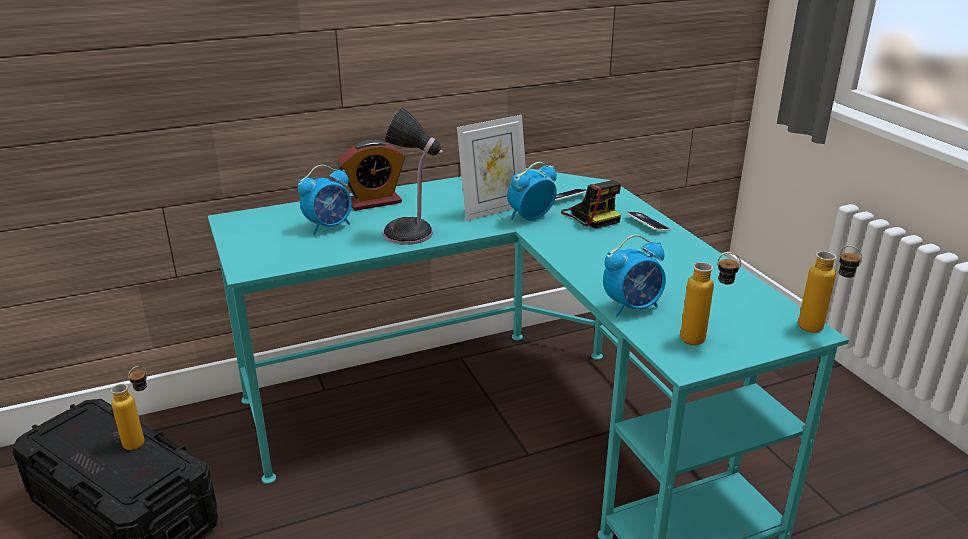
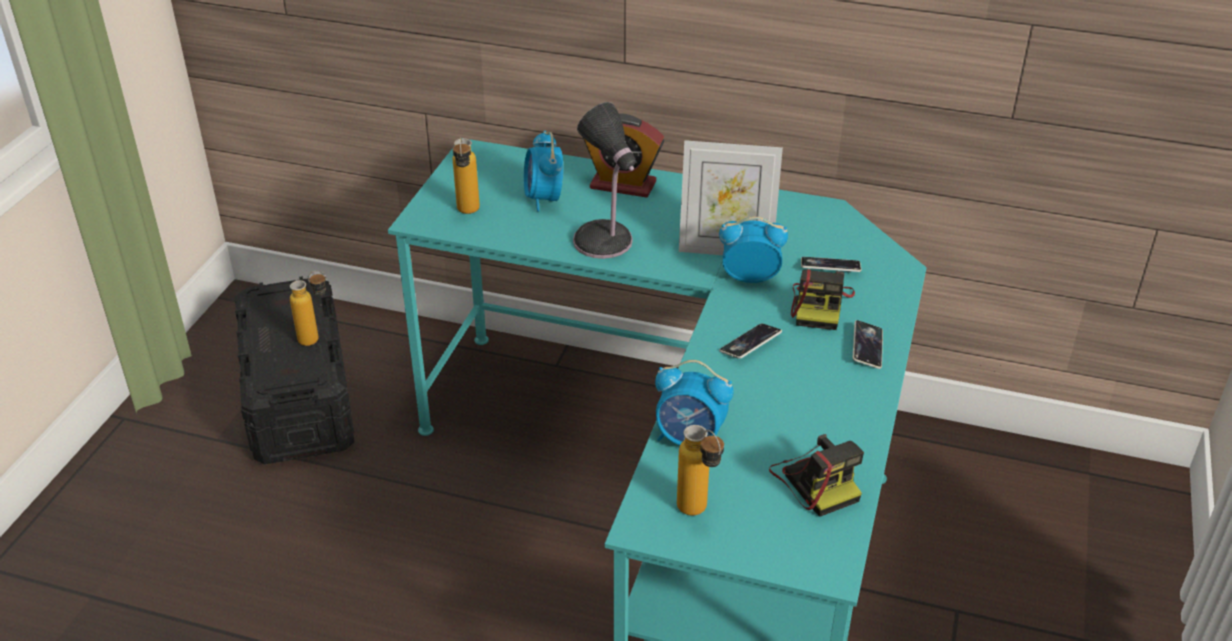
camera: 40 degrees right, 10 degrees up
(329, 226) = (544, 199): alarm clock -> alarm clock turned 75 degrees clockwise
(585, 247) = (750, 344): none -> phone
(731, 294) = (815, 481): none -> camera
(820, 331) = (838, 575): bottle -> bottle (468, 214)

